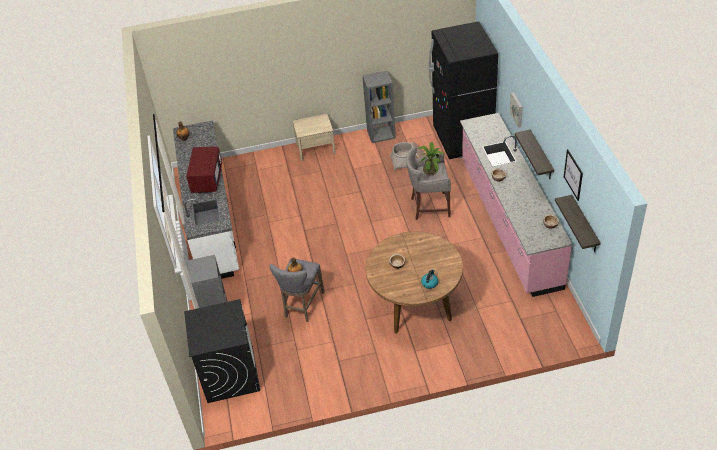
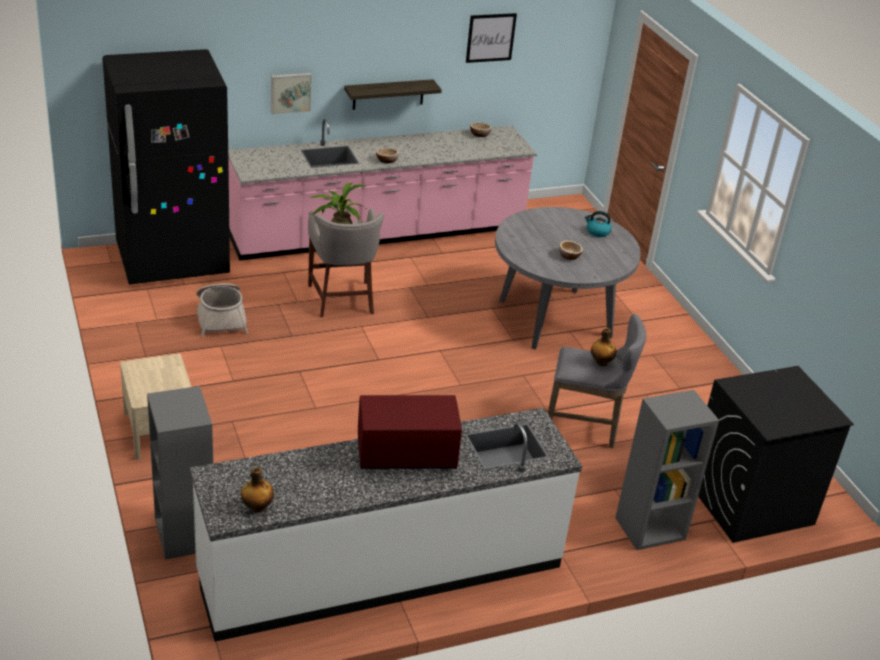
camera: 105 degrees left, 10 degrees down
(381, 134) = (133, 347): grey bookcase -> grey bookcase (184, 534)
(415, 305) = (555, 318): brown dining table -> grey dining table
(584, 225) = (530, 77): shelf -> none

